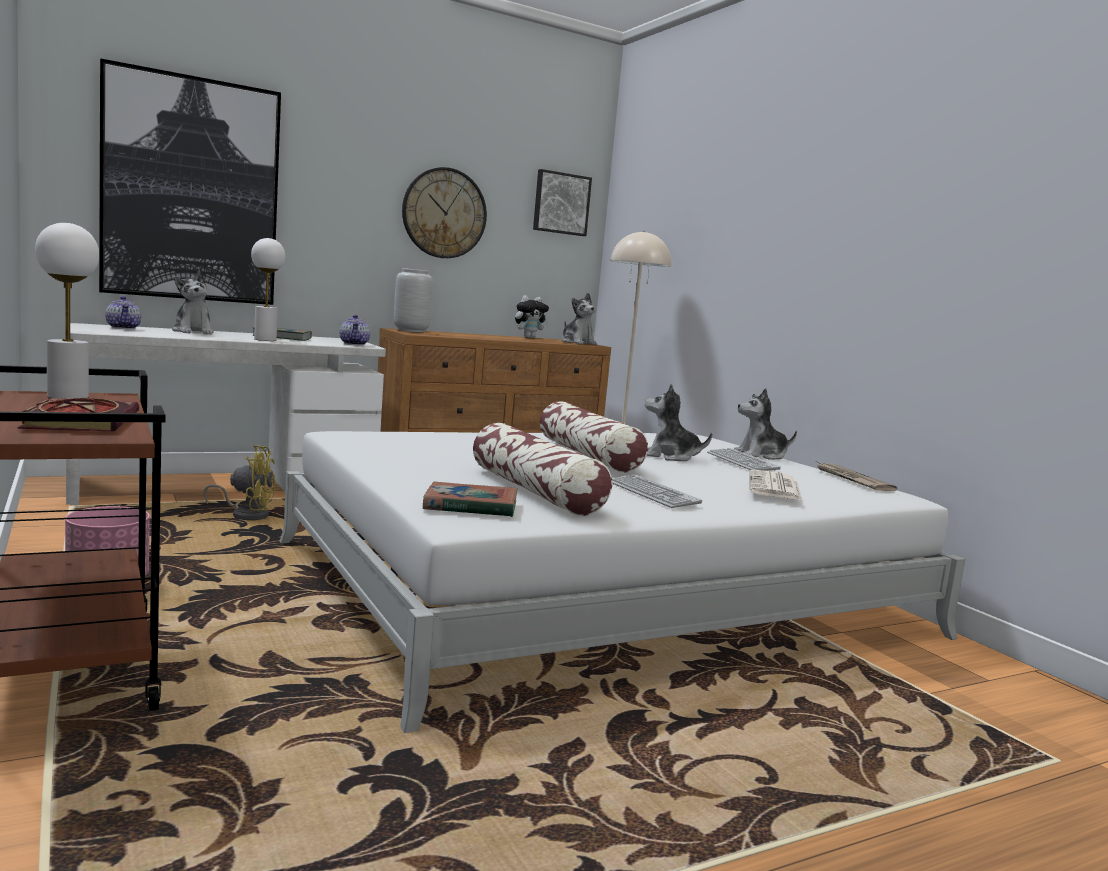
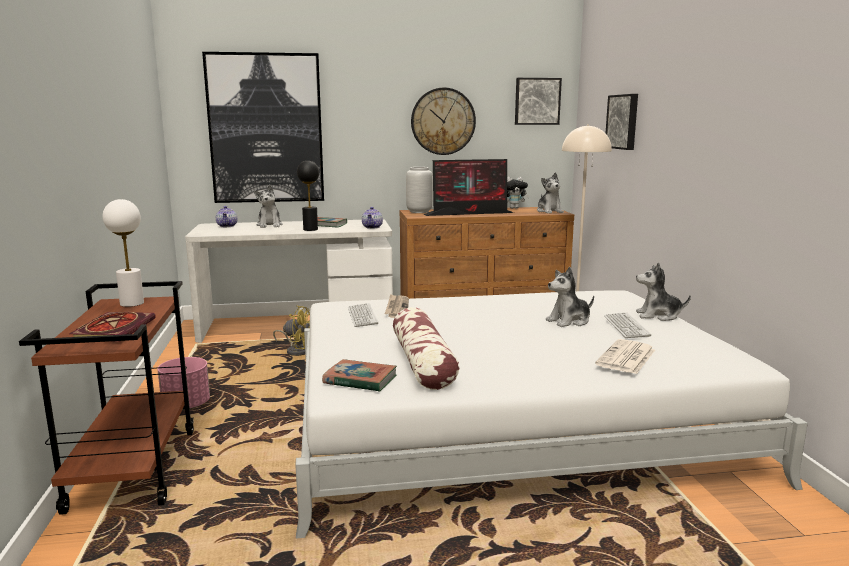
camera: 20 degrees right, 5 degrees up
(265, 340) = (310, 229): white table lamp -> black table lamp
(482, 337) = (470, 213): none -> monitor
(588, 455) = (498, 323): pillow -> none
(652, 493) = (515, 364): keyboard -> keyboard (362, 316)
(670, 457) = (569, 321): plush toy -> plush toy turned 60 degrees counterclockwise
(683, 232) = (623, 122): none -> picture
(851, 479) = (712, 346): newspaper -> newspaper (397, 308)

